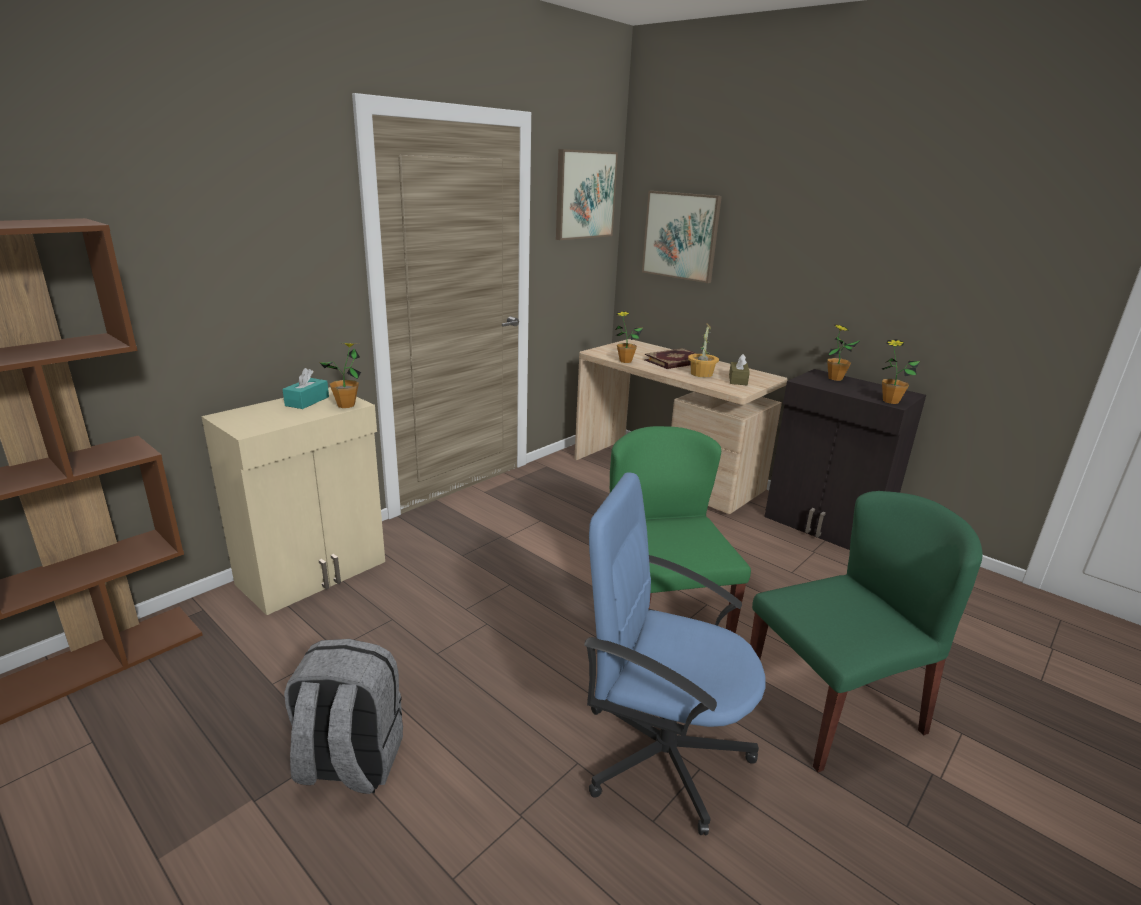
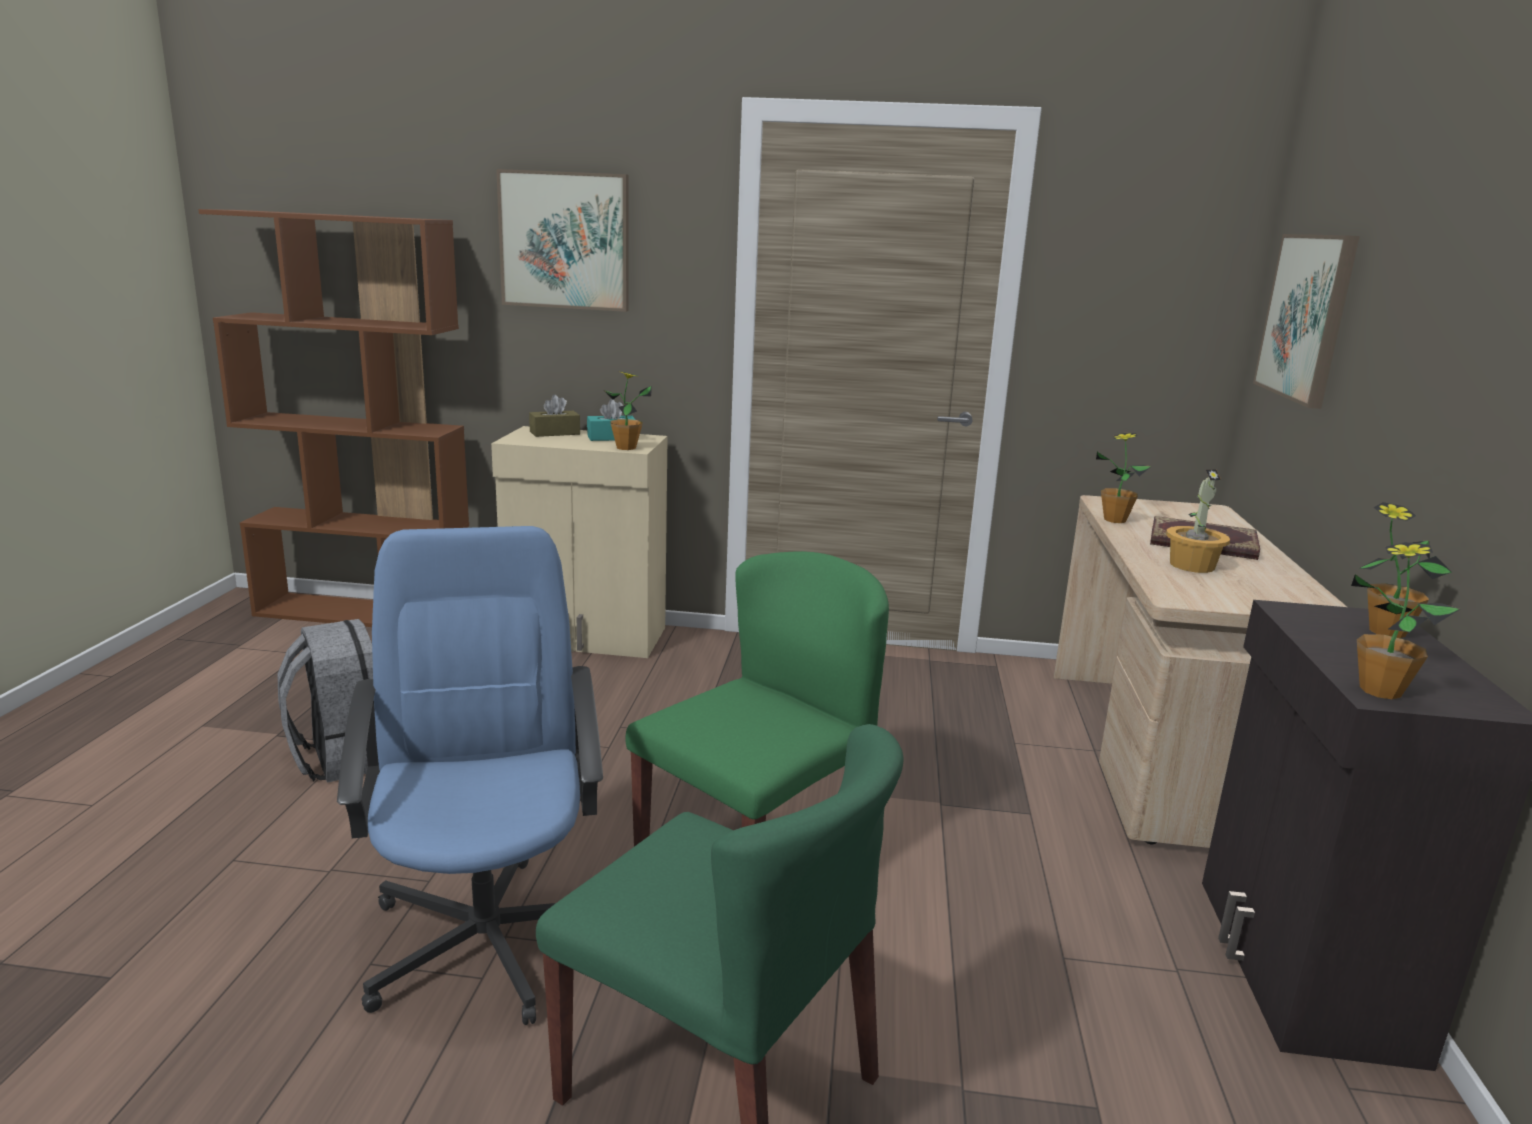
camera: 55 degrees right, 5 degrees down
(584, 195) = (1160, 239): picture -> picture (565, 241)
(738, 380) = (1235, 590): brown tissue box -> brown tissue box (554, 433)

